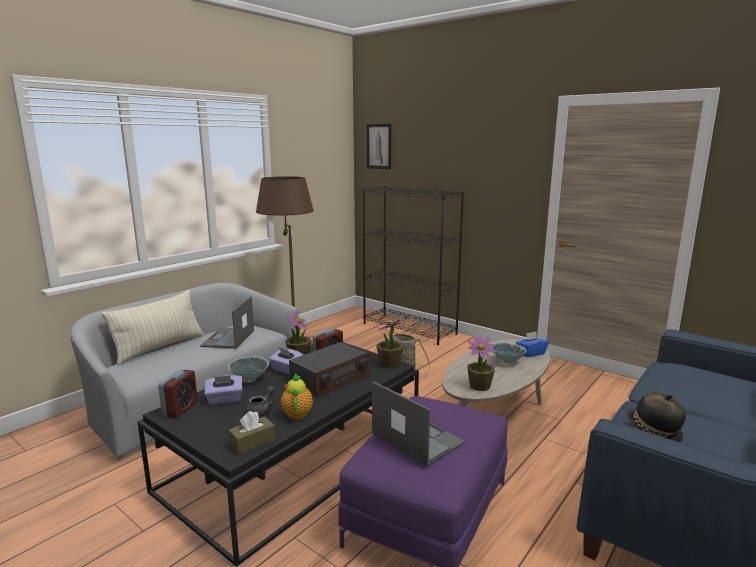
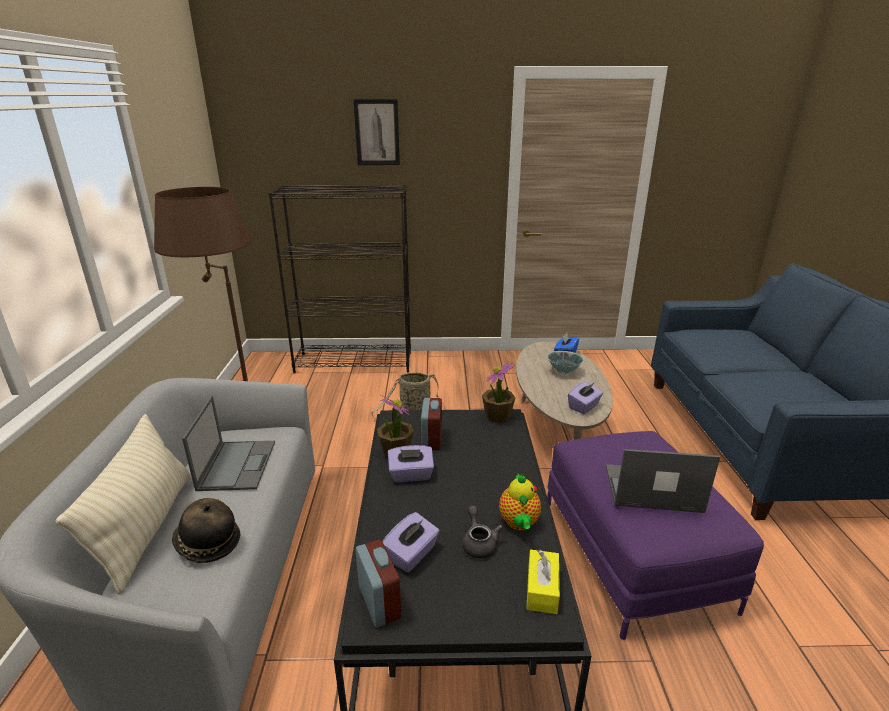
camera: 40 degrees left, 10 degrees up
(228, 338) = (237, 464): laptop -> laptop turned 150 degrees counterclockwise
(249, 379) = (390, 510): bowl -> none
(252, 442) = (542, 589): brown tissue box -> yellow tissue box
(297, 413) = (519, 523): teapot -> teapot turned 135 degrees counterclockwise
(330, 378) = (474, 462): radio -> none
(379, 146) = (260, 128): picture -> picture (377, 132)
(479, 386) = (584, 406): potted plant -> purple tissue box
(652, 431) = (776, 397): hat -> hat (207, 544)

